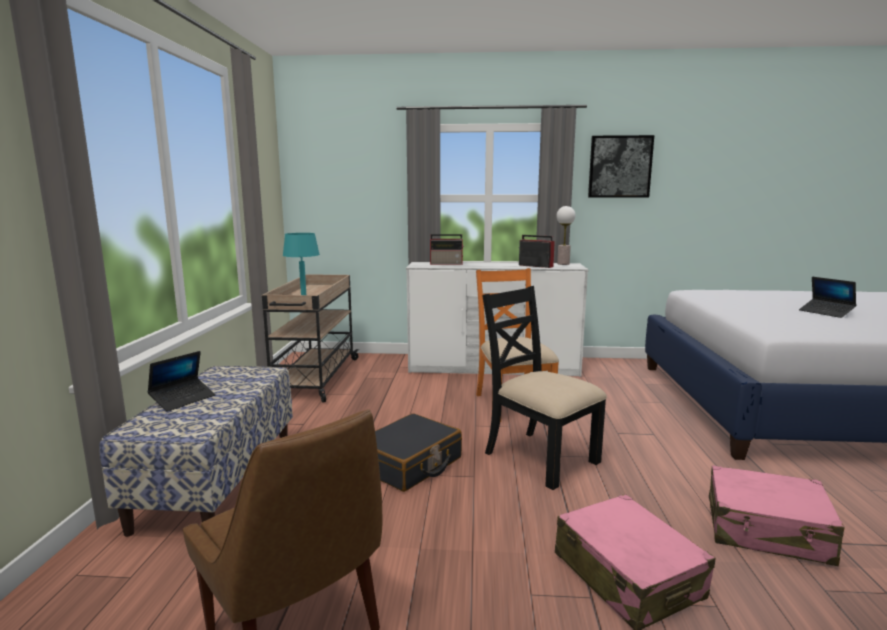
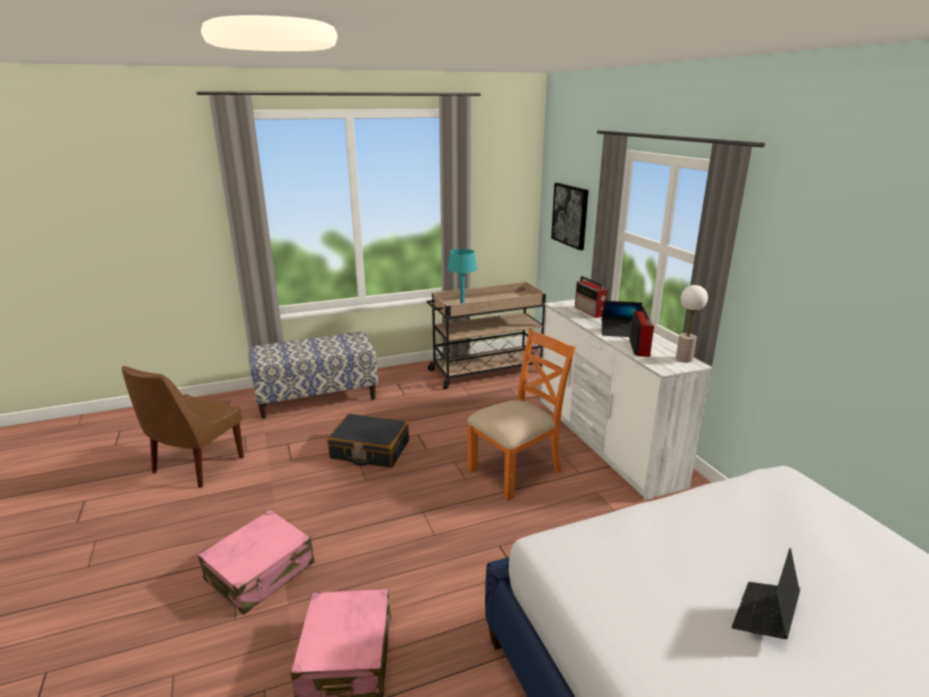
camera: 65 degrees right, 10 degrees up
(183, 399) = (304, 343): laptop -> laptop (620, 332)
(539, 457) = (415, 505): black chair -> none
(620, 167) = (811, 245): picture -> picture (570, 215)

